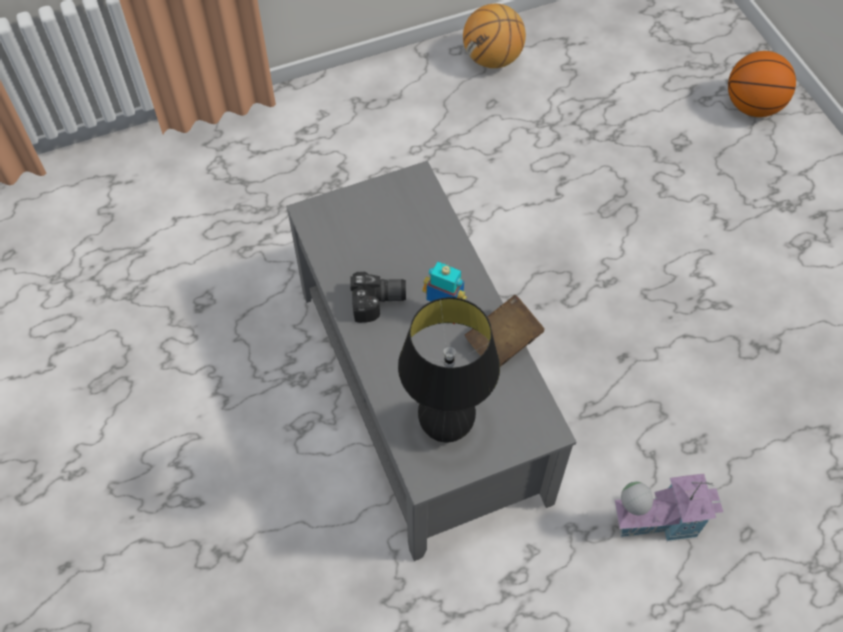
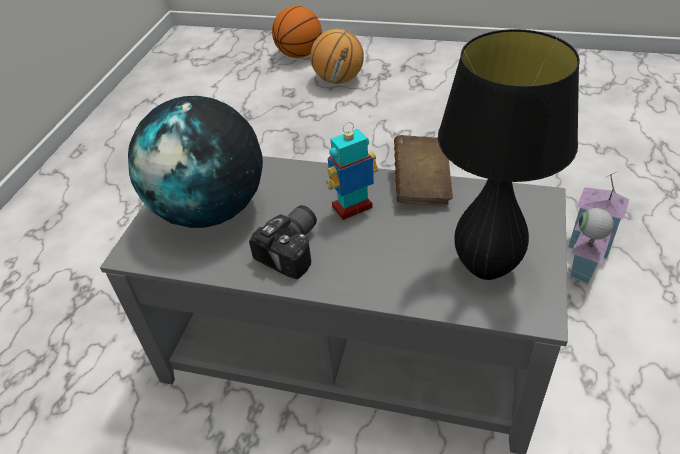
camera: 50 degrees left, 15 degrees down
(378, 228) = (211, 210): none -> globe
(492, 59) = (110, 139): basketball -> basketball (339, 80)

